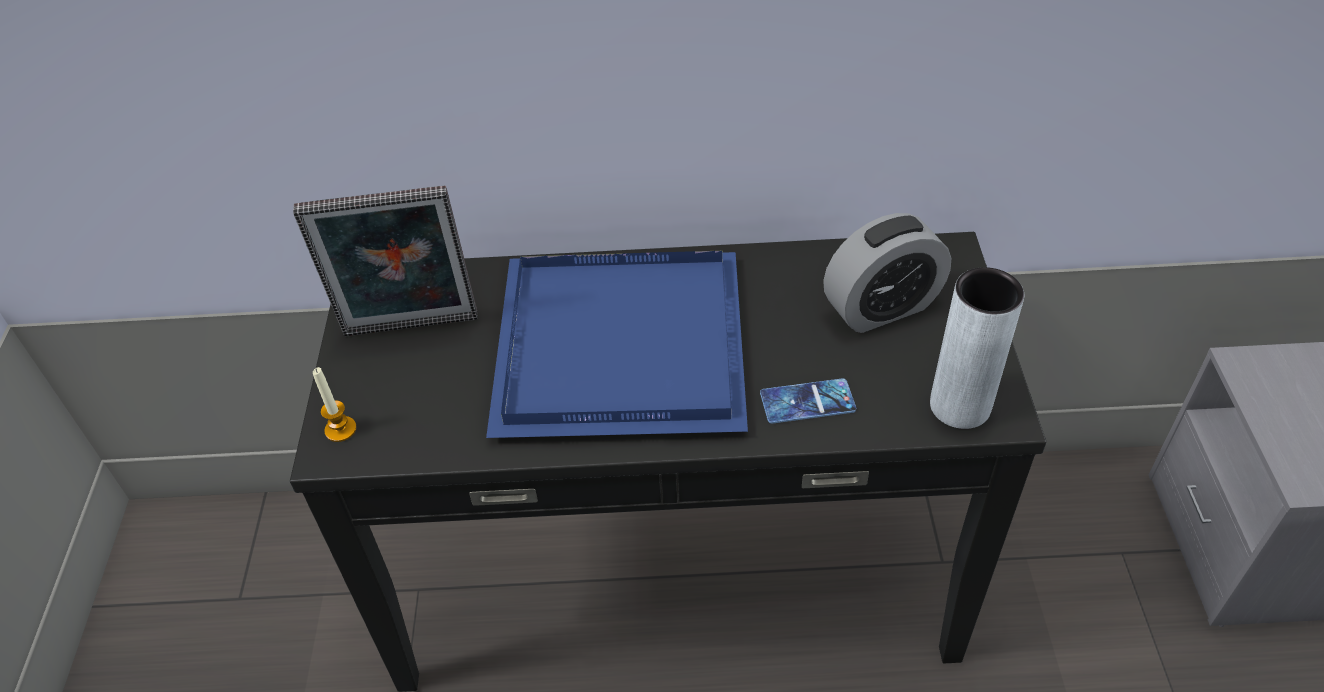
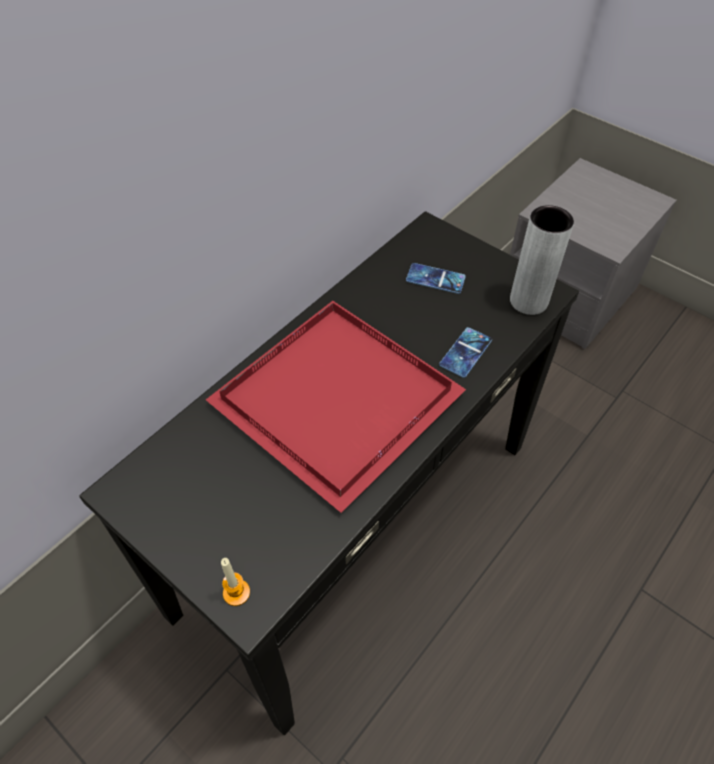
camera: 50 degrees left, 5 degrees up
(411, 330) = (195, 494): picture frame -> none
(615, 350) = (336, 404): blue tray -> red tray
(881, 308) = (435, 279): alarm clock -> phone

